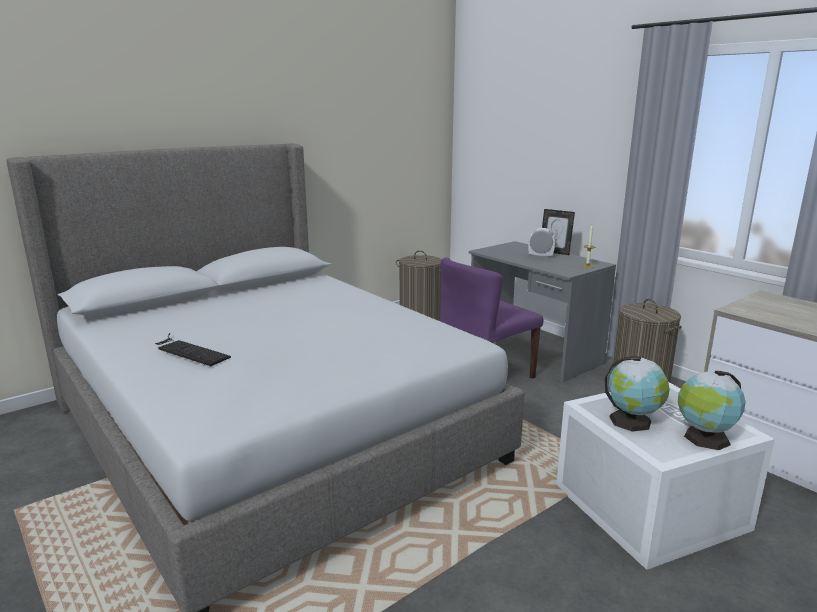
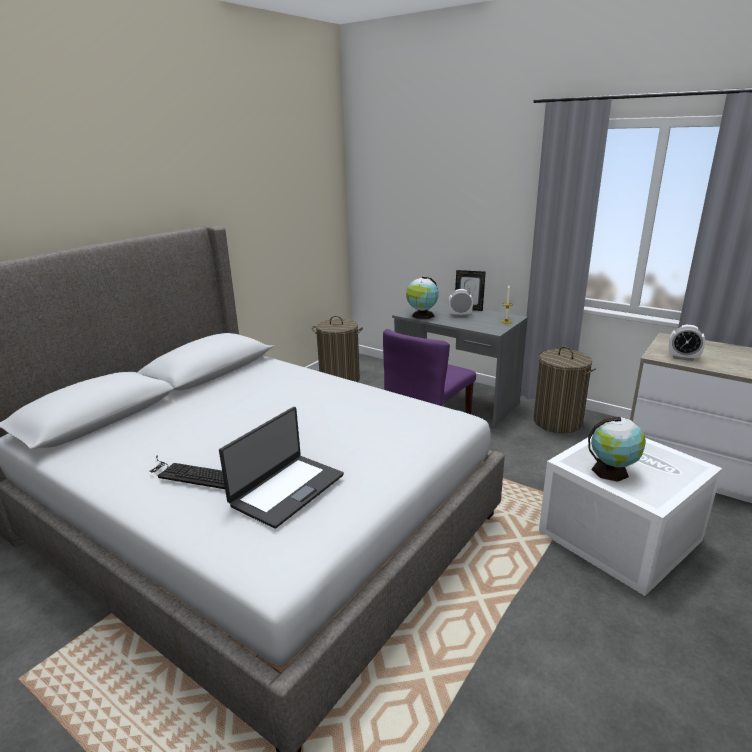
camera: 15 degrees left, 5 degrees up
(259, 372) = (286, 489): none -> laptop
(704, 438) = (674, 478): globe -> globe (422, 315)
(768, 315) = (683, 358): none -> alarm clock

